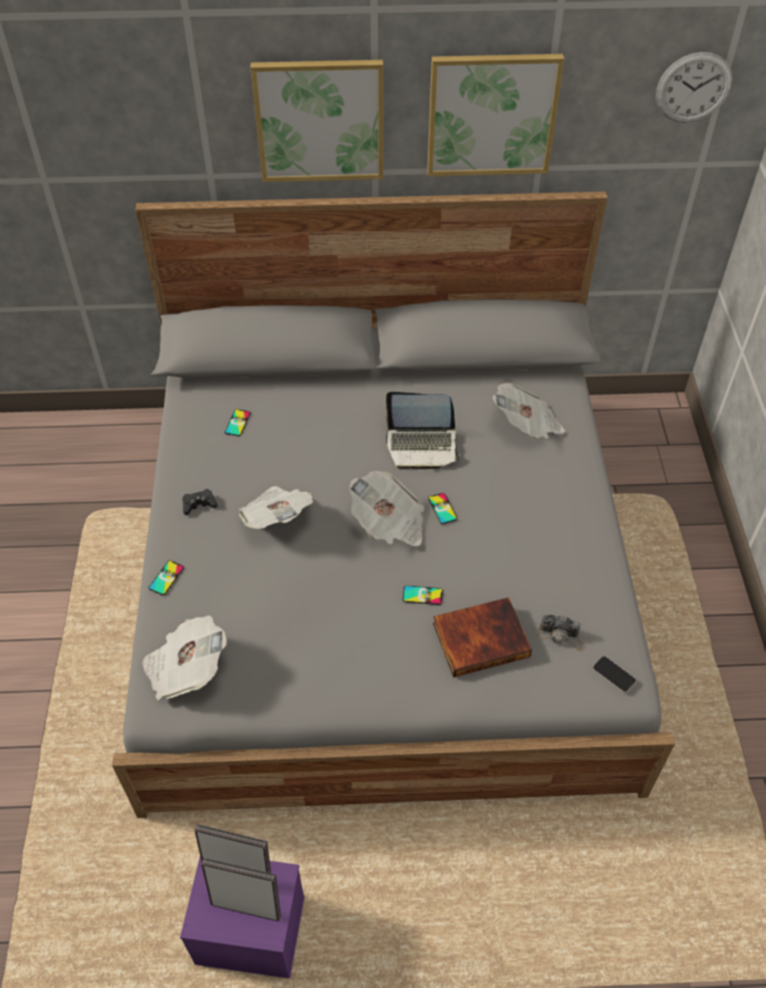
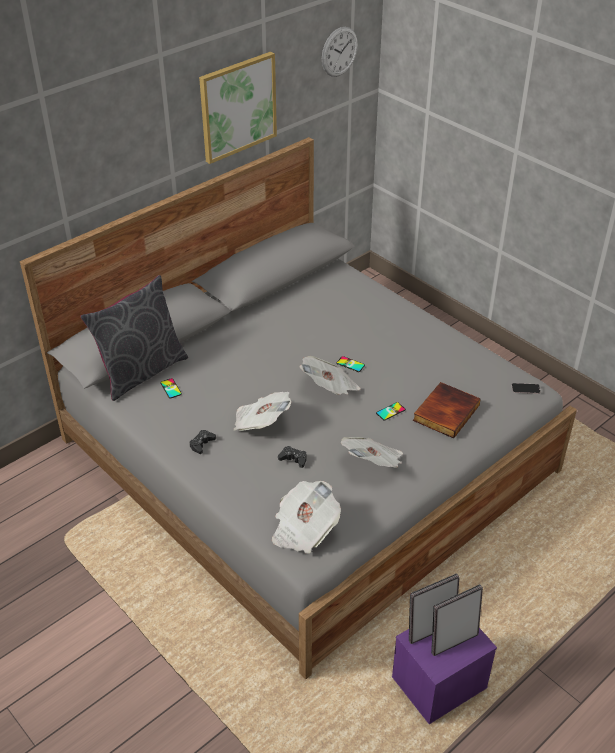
camera: 40 degrees left, 10 degrees down
(166, 578) = (230, 493): phone -> none
(232, 387) = (141, 371): none -> grey pillow
(257, 582) = (293, 459): none -> black game controller
(320, 120) = (136, 147): picture -> none
(422, 445) = (300, 340): laptop -> none
(527, 425) = (347, 300): newspaper -> newspaper (373, 463)
(562, 637) = (482, 387): camera -> none

